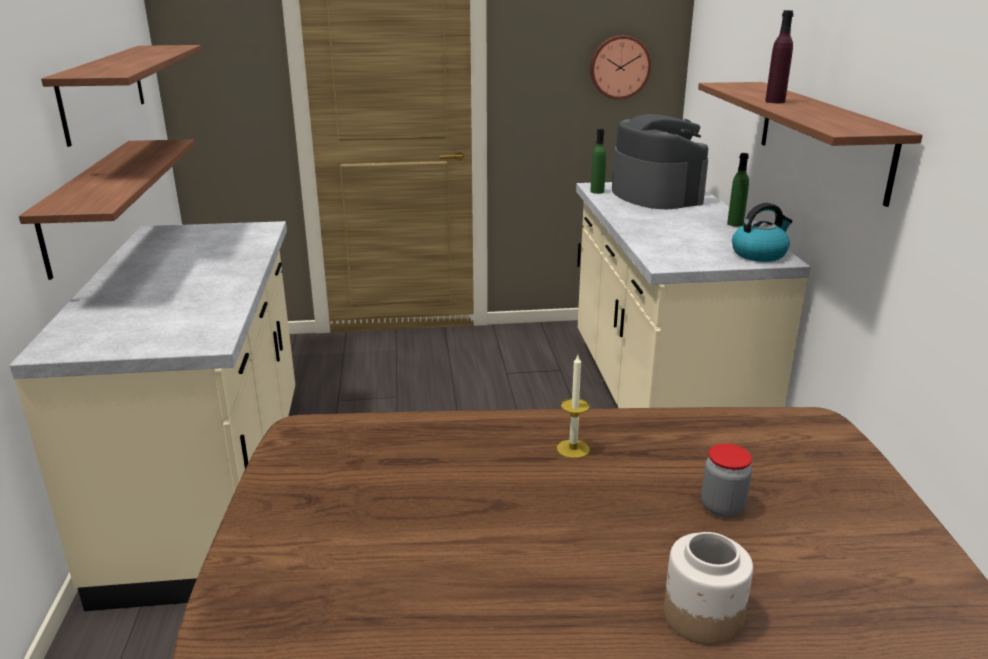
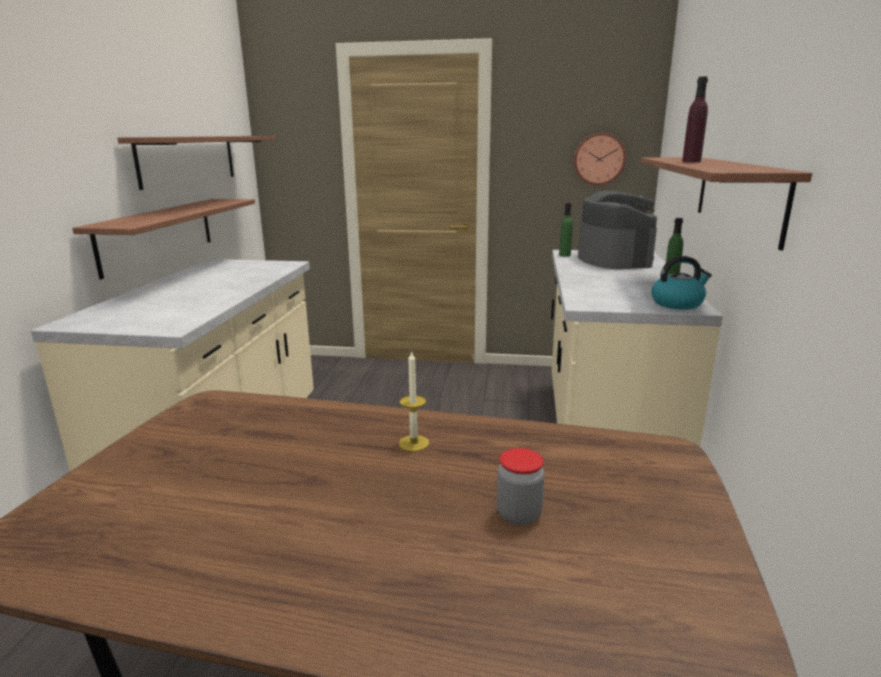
camera: 15 degrees right, 5 degrees down
(702, 616) = (422, 620): jar -> none

